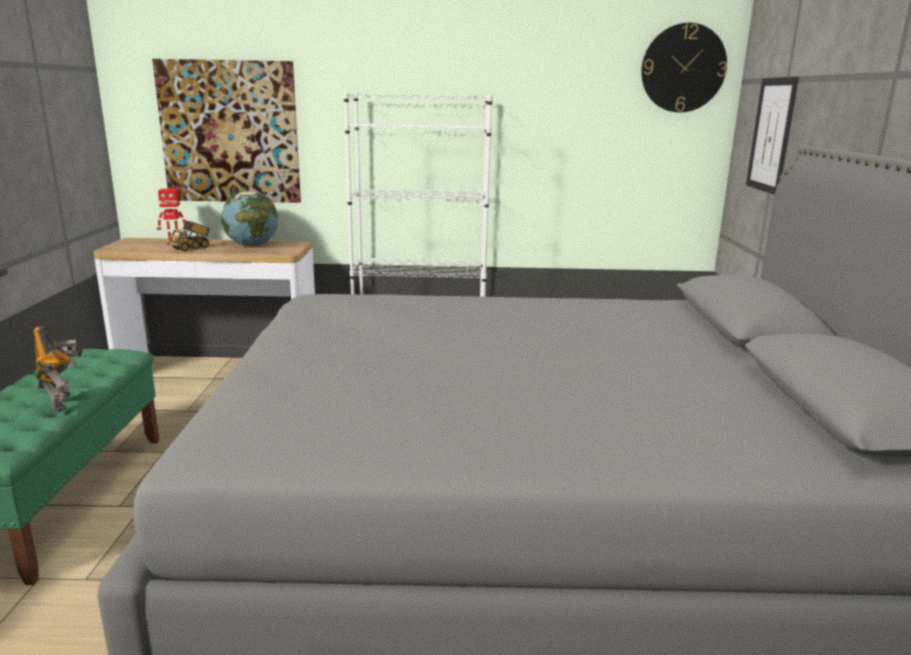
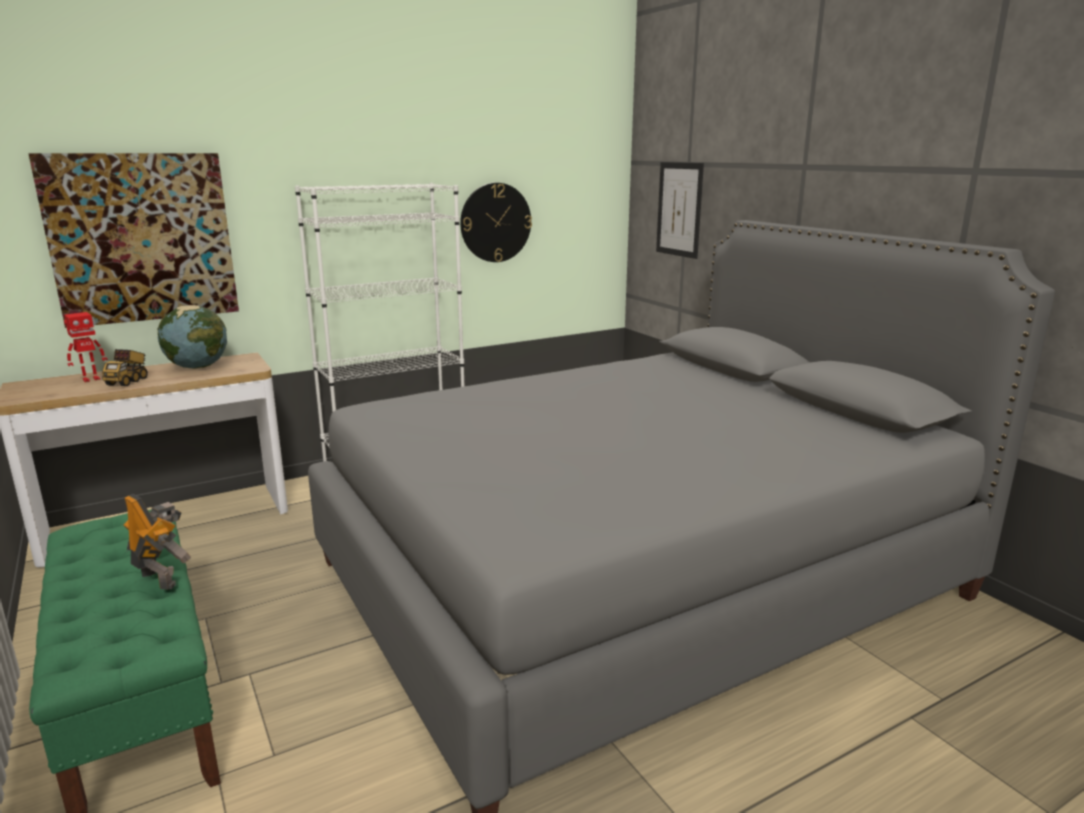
camera: 30 degrees left, 0 degrees up
(683, 68) = (589, 152): wall clock -> wall clock (495, 222)

